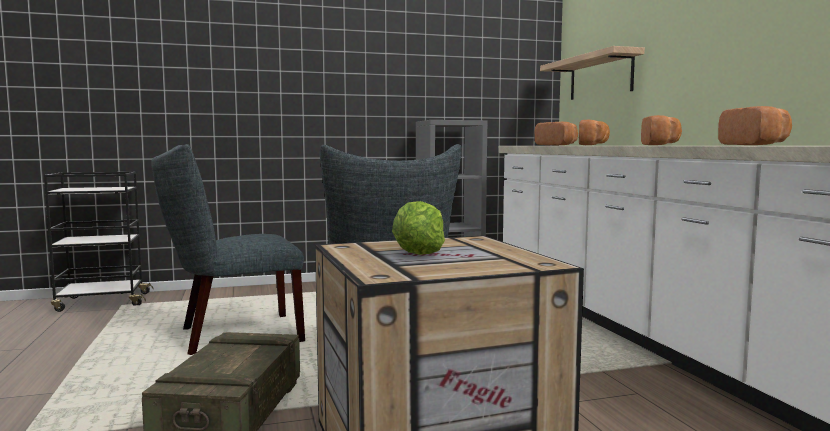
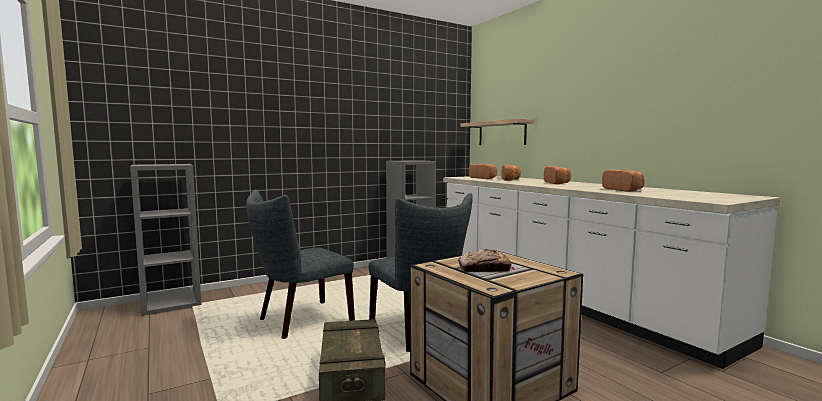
camera: 15 degrees left, 0 degrees up
(102, 302) = (172, 303): black cart -> grey bookcase
(419, 254) = (484, 269): lettuce -> bread

